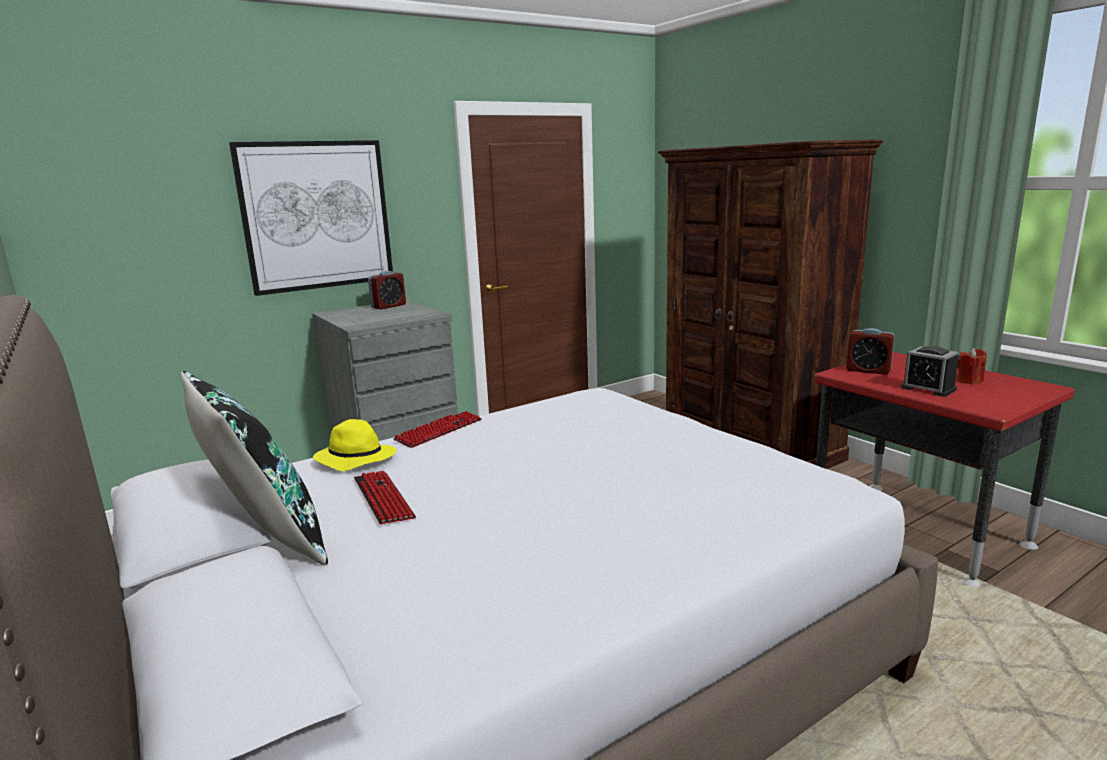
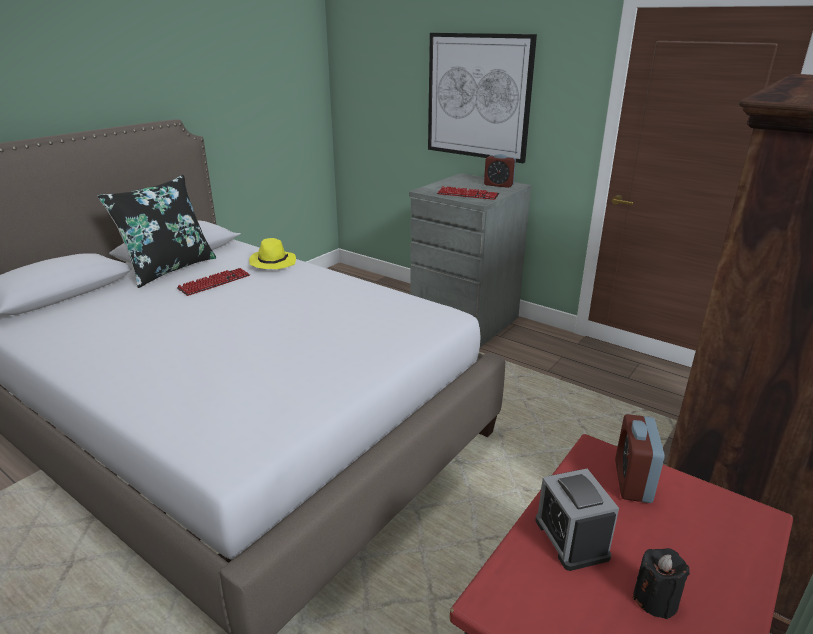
camera: 70 degrees right, 10 degrees up
(439, 431) = (327, 274): keyboard -> keyboard (467, 195)
(928, 389) = (571, 538): alarm clock -> alarm clock turned 45 degrees counterclockwise
(969, 381) = (655, 599): red candle -> black candle

